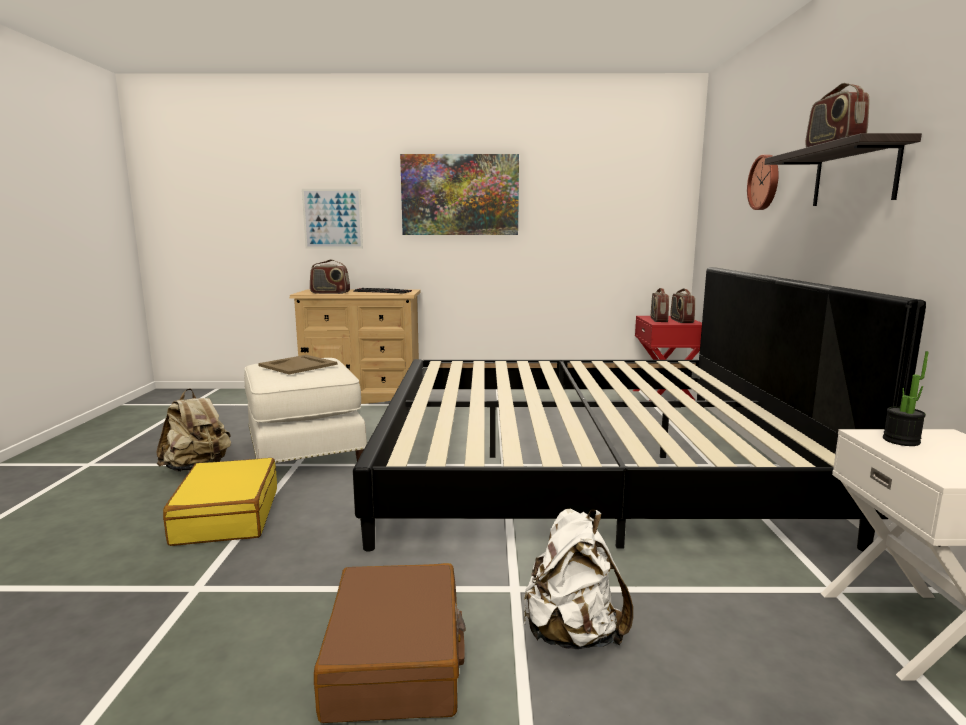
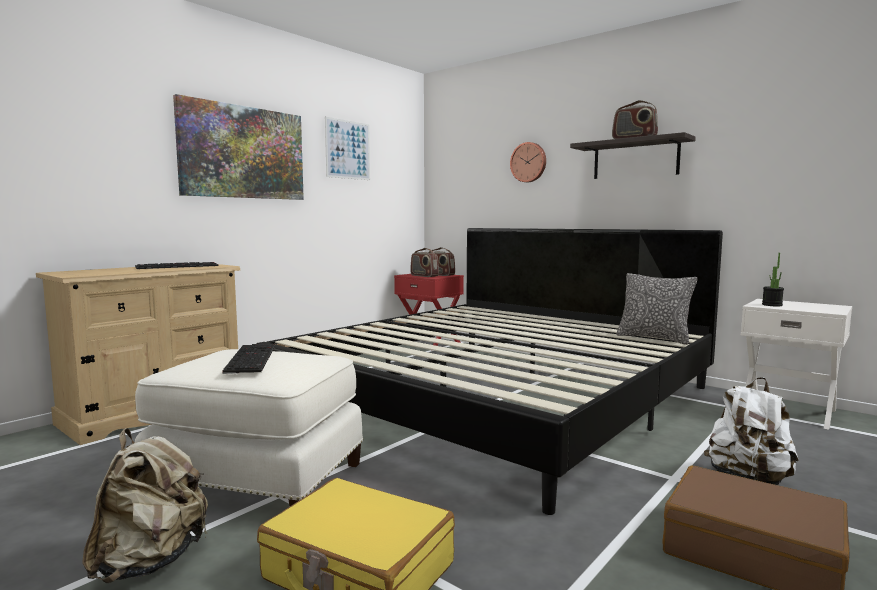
camera: 50 degrees left, 5 degrees down
(298, 365) = (249, 358): beige tray -> keyboard
(330, 293) = (115, 272): radio -> none
(332, 219) = (76, 168): picture -> picture (348, 149)
(756, 447) = (654, 338): none -> pillow

